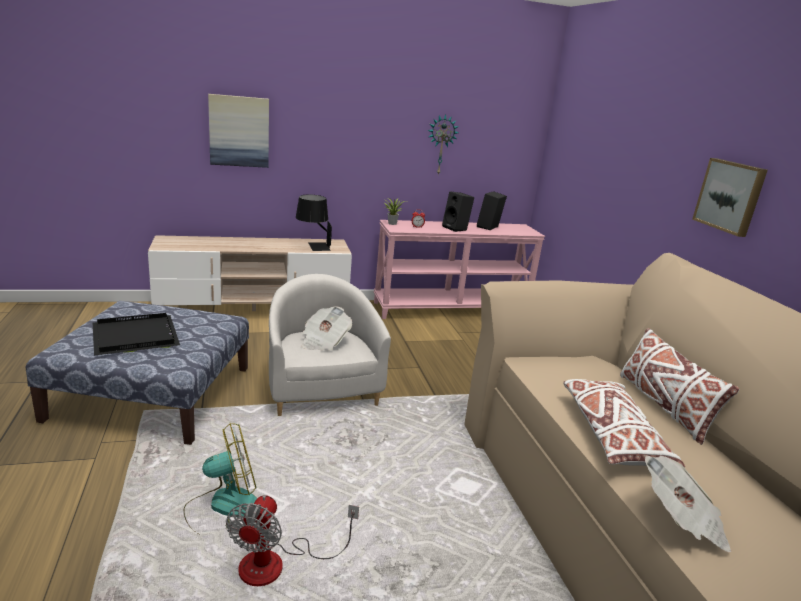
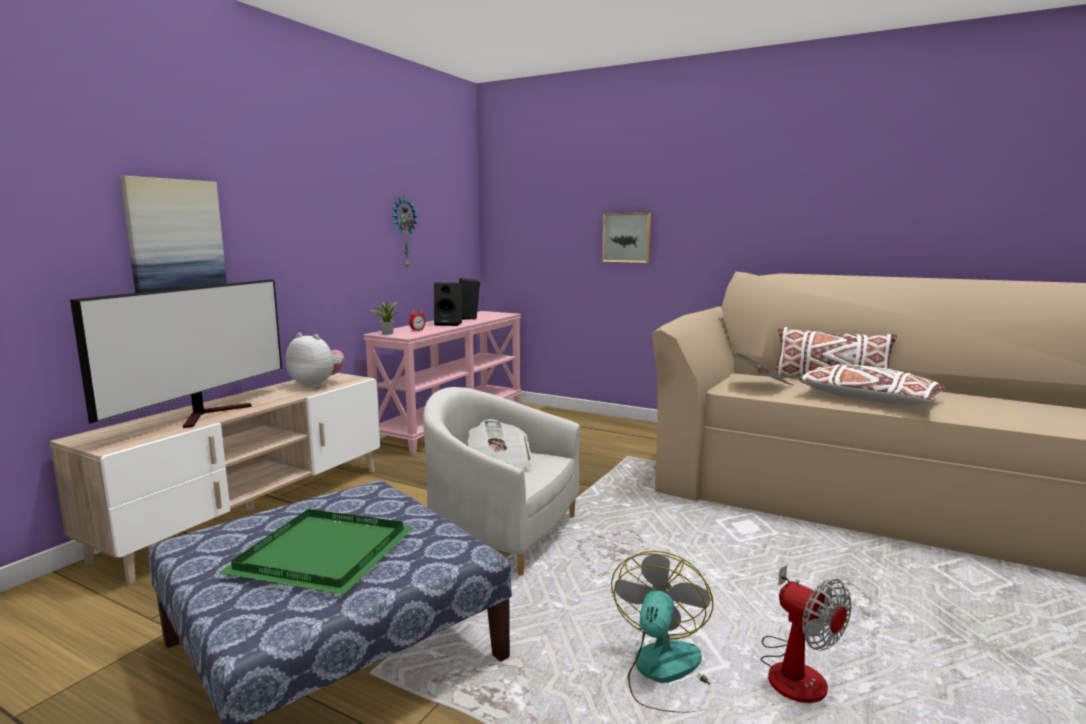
camera: 45 degrees left, 10 degrees down
(137, 337) = (327, 553): black tray -> green tray
(228, 245) = (210, 414): none -> television
(313, 246) = (317, 385): black table lamp -> plush toy
(681, 521) = (994, 414): newspaper -> newspaper (762, 385)
(730, 196) = (750, 218): picture -> picture (627, 237)

